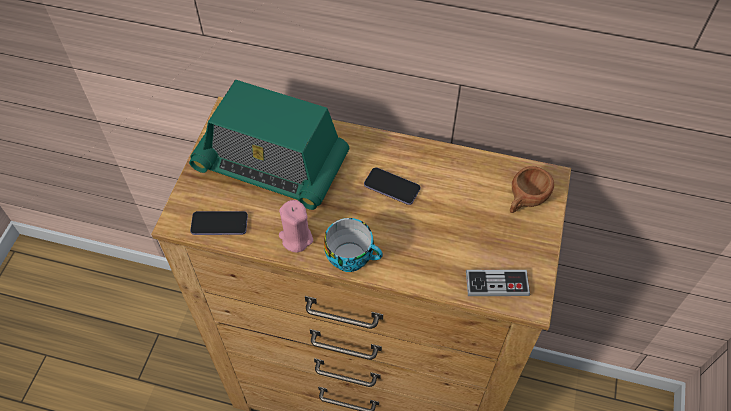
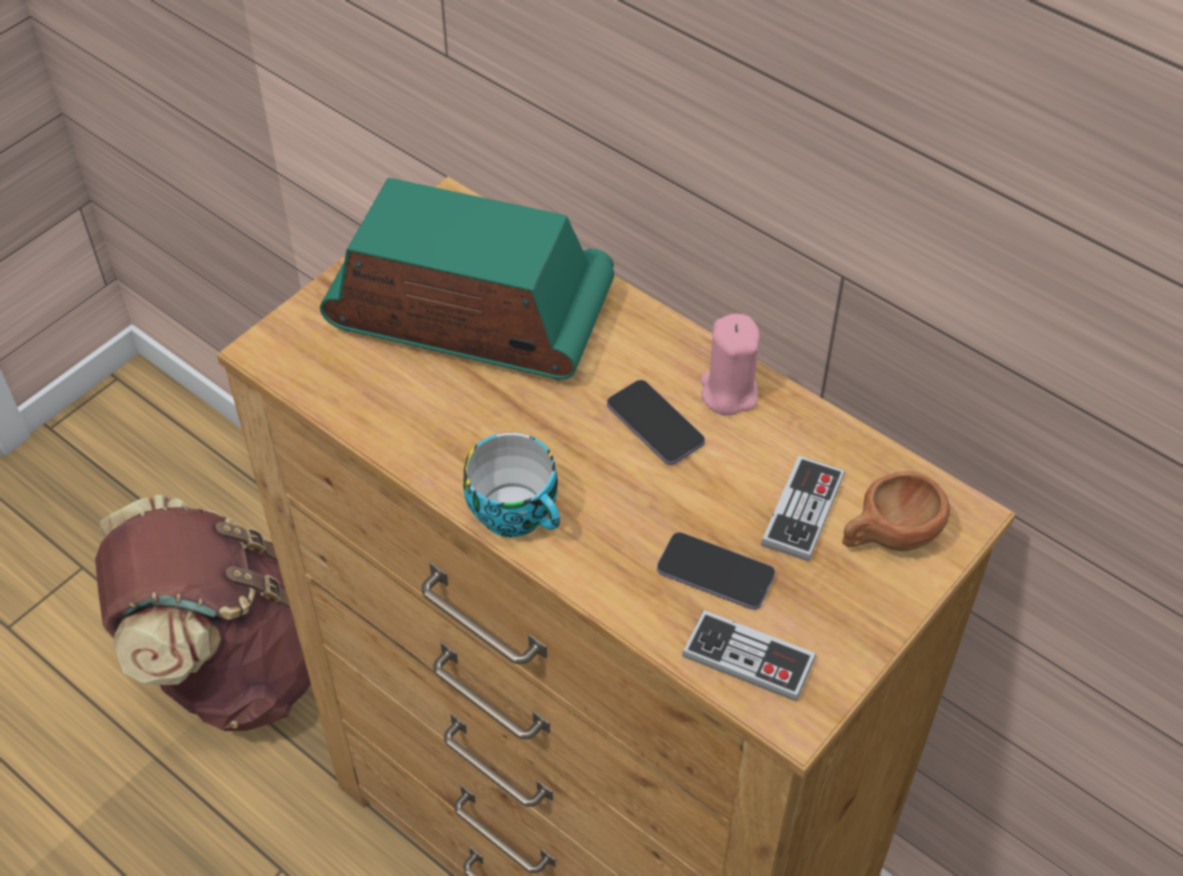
camera: 25 degrees right, 5 degrees down
(151, 370) = (234, 664): none -> brown backpack
(219, 224) = (330, 378): phone -> phone (715, 573)
(271, 164) = (471, 314): radio -> radio turned 150 degrees clockwise
(296, 238) = (441, 446): pink candle -> pink candle (728, 392)
(481, 203) = (803, 510): none -> game controller

